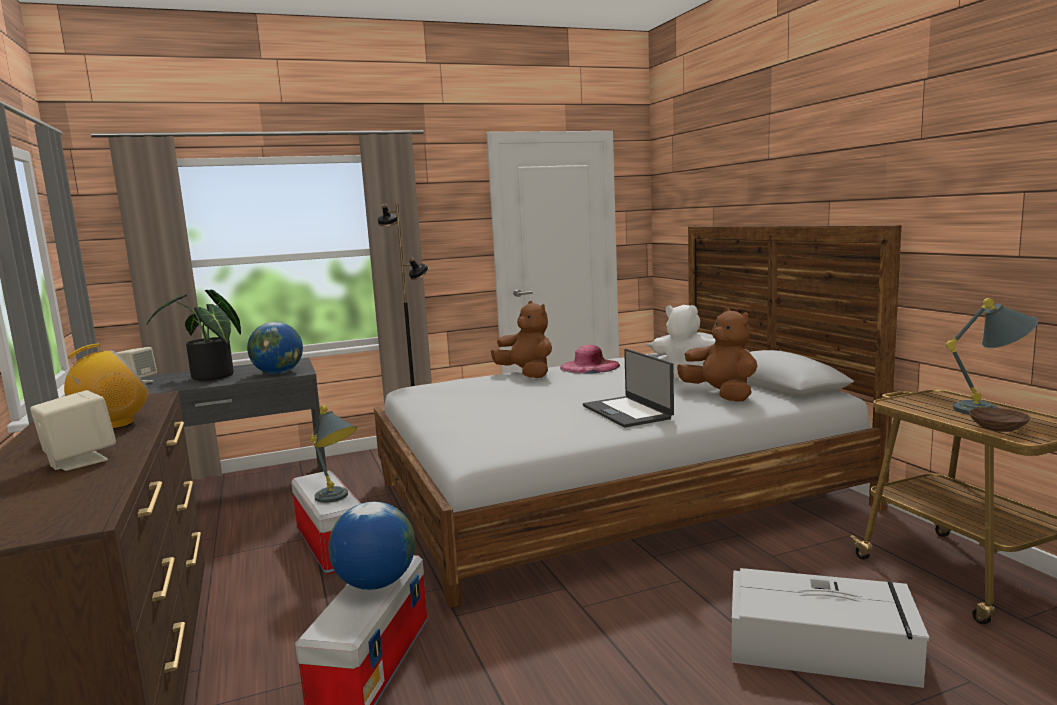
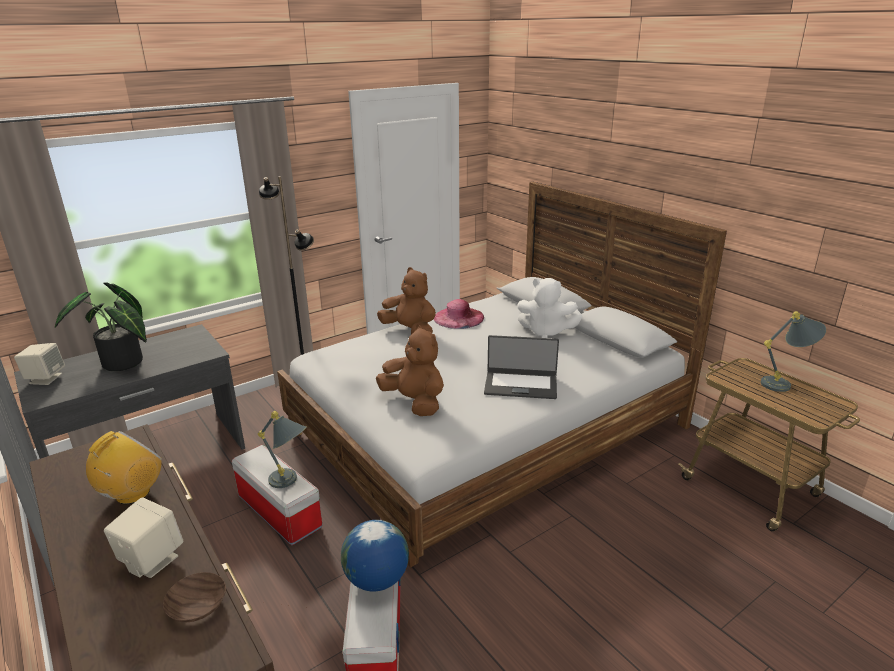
camera: 15 degrees left, 15 degrees up
(278, 373) = (189, 354): globe -> none
(627, 412) = (520, 385): laptop -> laptop turned 45 degrees counterclockwise
(721, 395) = (582, 357): brown plush toy -> brown plush toy (415, 402)
(823, 645) = (682, 564): grey storage box -> none
(999, 427) = (798, 408): brown bowl -> brown bowl (199, 606)

